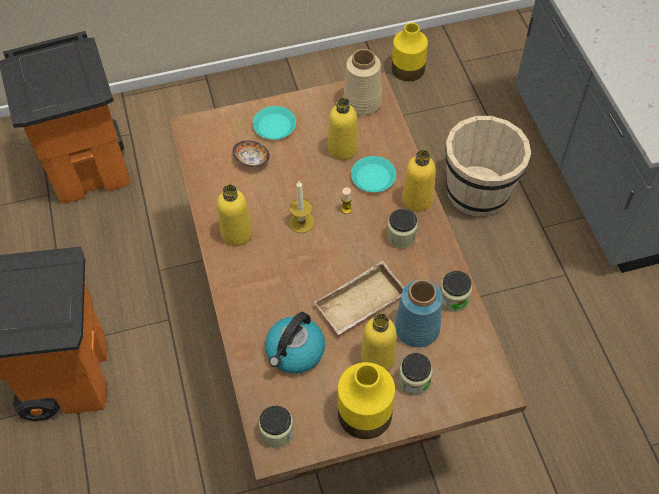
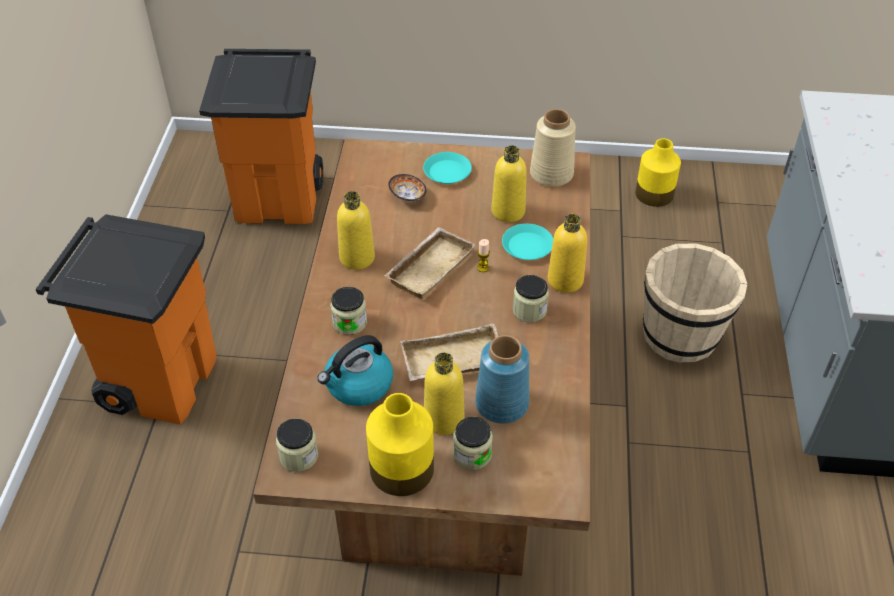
camera: 20 degrees right, 10 degrees down
(301, 222) = (429, 266): candle -> beige tray
(453, 299) = (557, 387): jar -> jar (350, 322)

